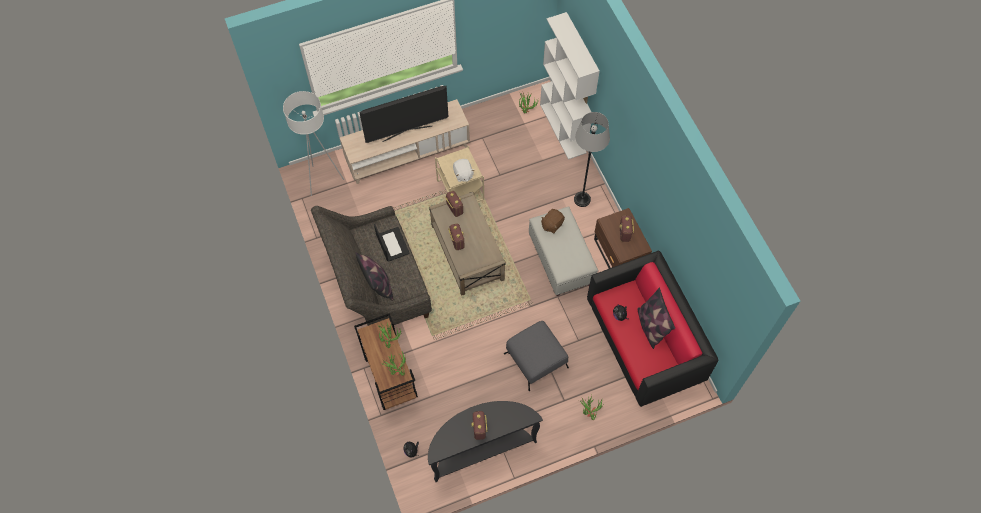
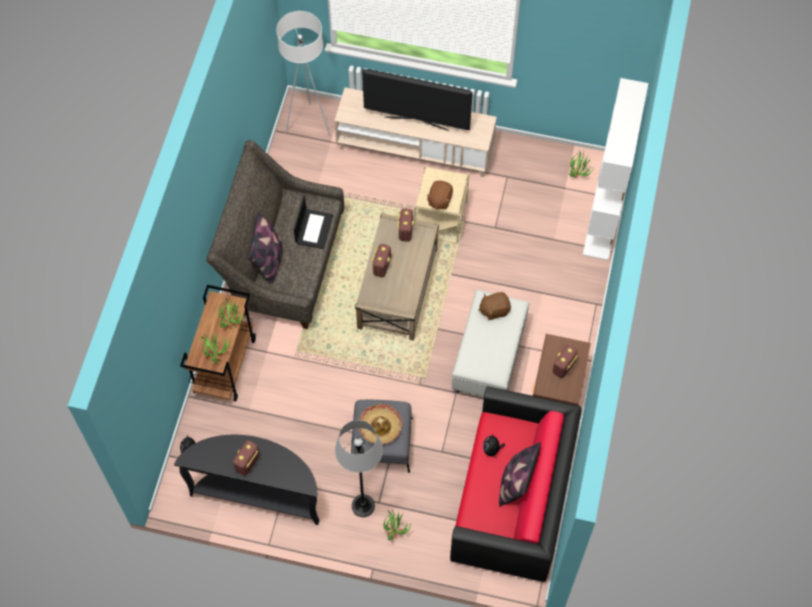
camera: 35 degrees right, 0 degrees up
(463, 174) = (439, 200): white plush toy -> brown plush toy
(537, 348) = (380, 427): none -> hat
(582, 199) = (563, 307): grey floor lamp -> grey floor lamp (363, 506)

